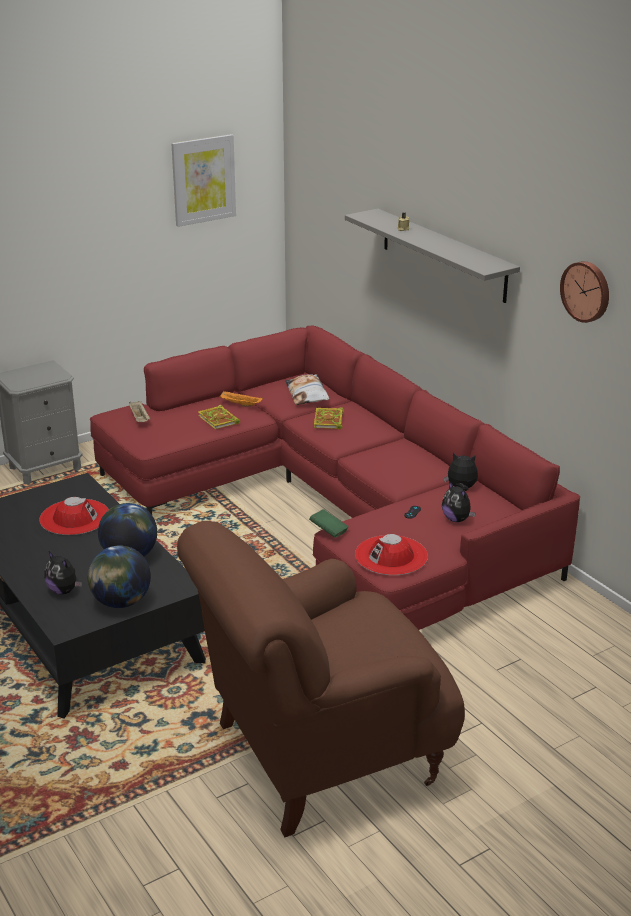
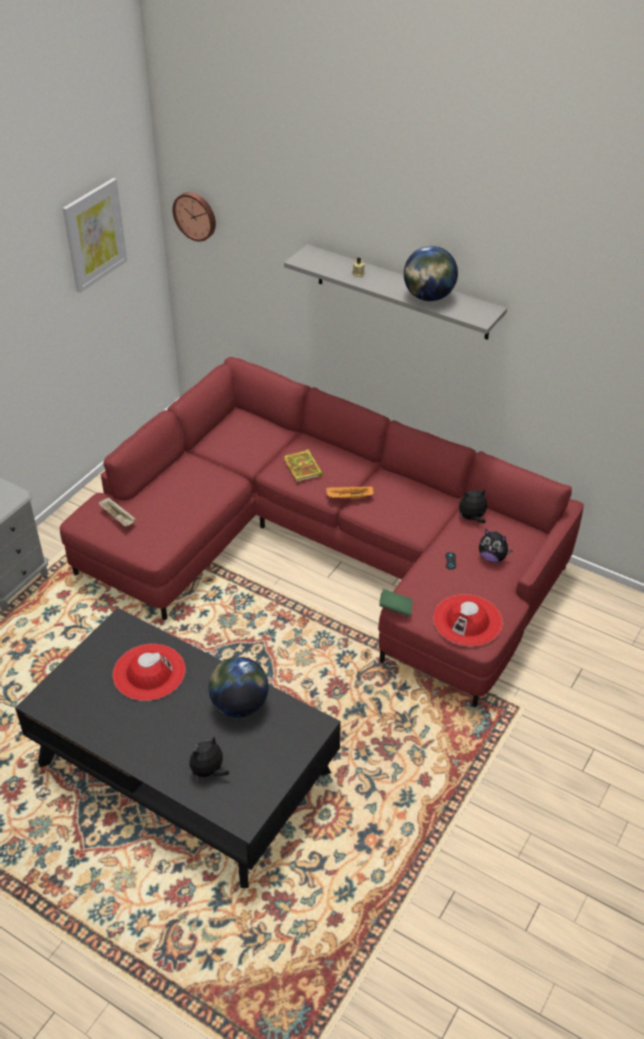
camera: 25 degrees left, 15 degrees up
(64, 591) = (208, 771): plush toy -> plush toy turned 120 degrees clockwise
(121, 602) = (273, 765): globe -> globe (428, 297)
(219, 420) = (198, 496): book -> none
(240, 404) = (203, 469): orange tray -> orange tray (349, 498)
(307, 394) = (259, 437): pillow -> none
(321, 755) = (493, 835): brown armchair -> none
(586, 291) = (593, 333): wall clock -> wall clock (195, 215)

